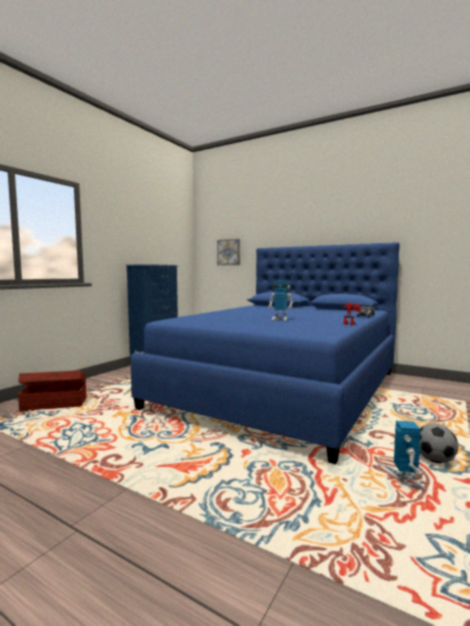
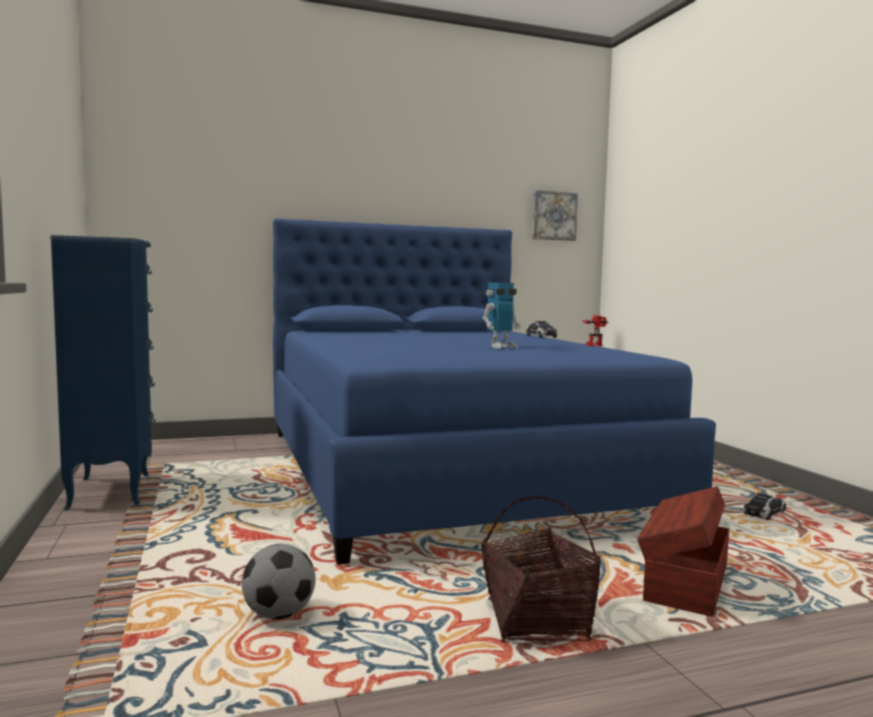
camera: 50 degrees left, 0 degrees up
(54, 404) = (123, 630): brown storage box -> brown storage box (684, 582)
(124, 457) = (536, 621): none -> basket
(229, 252) = (195, 221): picture -> picture (553, 216)
(407, 482) = (764, 513): toy robot -> toy car
(435, 460) = (731, 490): football -> football (279, 614)

